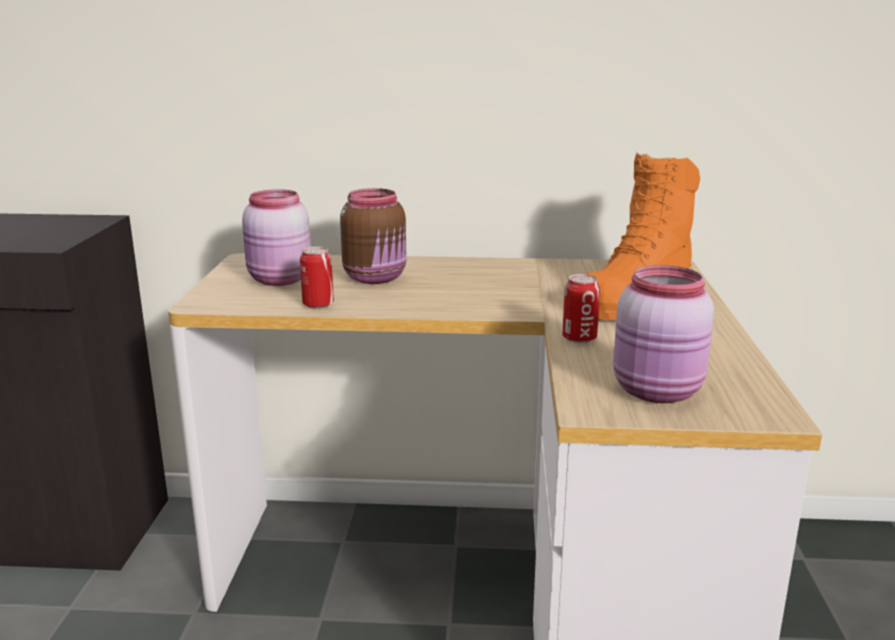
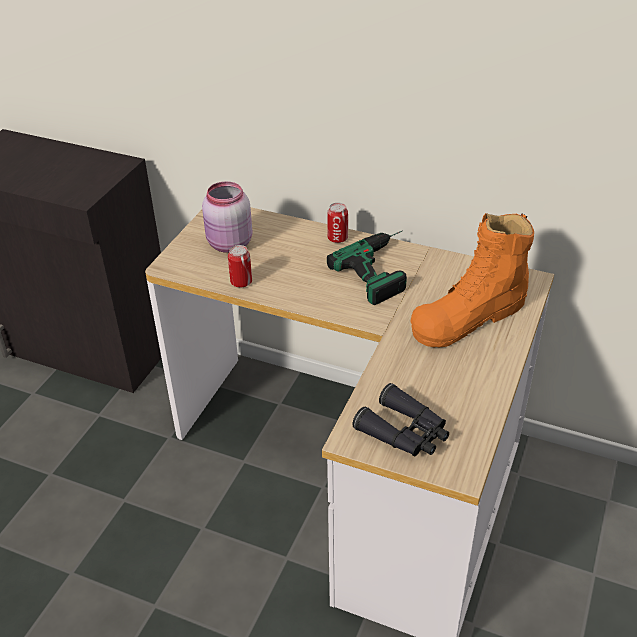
camera: 20 degrees right, 20 degrees up
(376, 278) = (296, 254): brown jar -> none
(497, 276) = (384, 268): none -> power drill
(579, 338) = (393, 361): can -> can (337, 238)
(659, 392) = (405, 432): pink jar -> black binoculars

